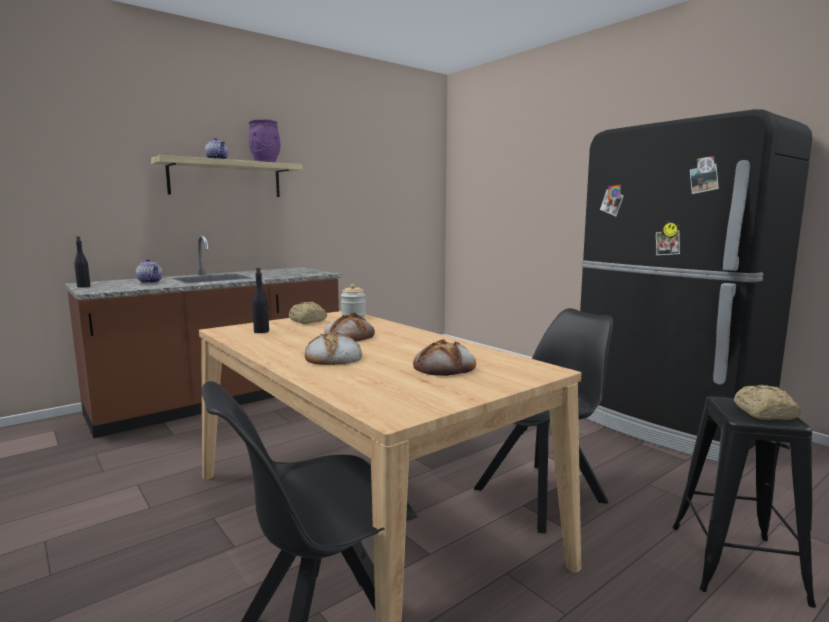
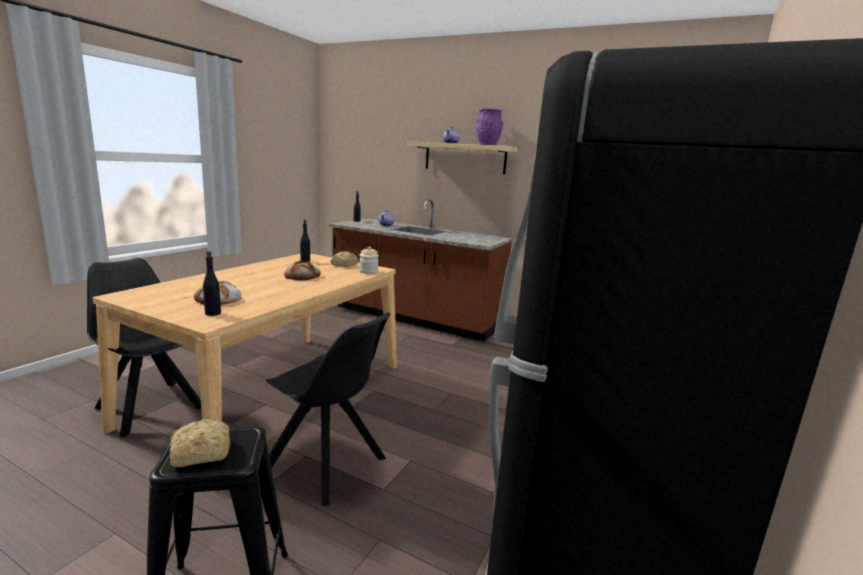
camera: 65 degrees right, 5 degrees up
(333, 358) = (239, 278): bread -> none
(508, 369) = (213, 313): none -> black bottle

